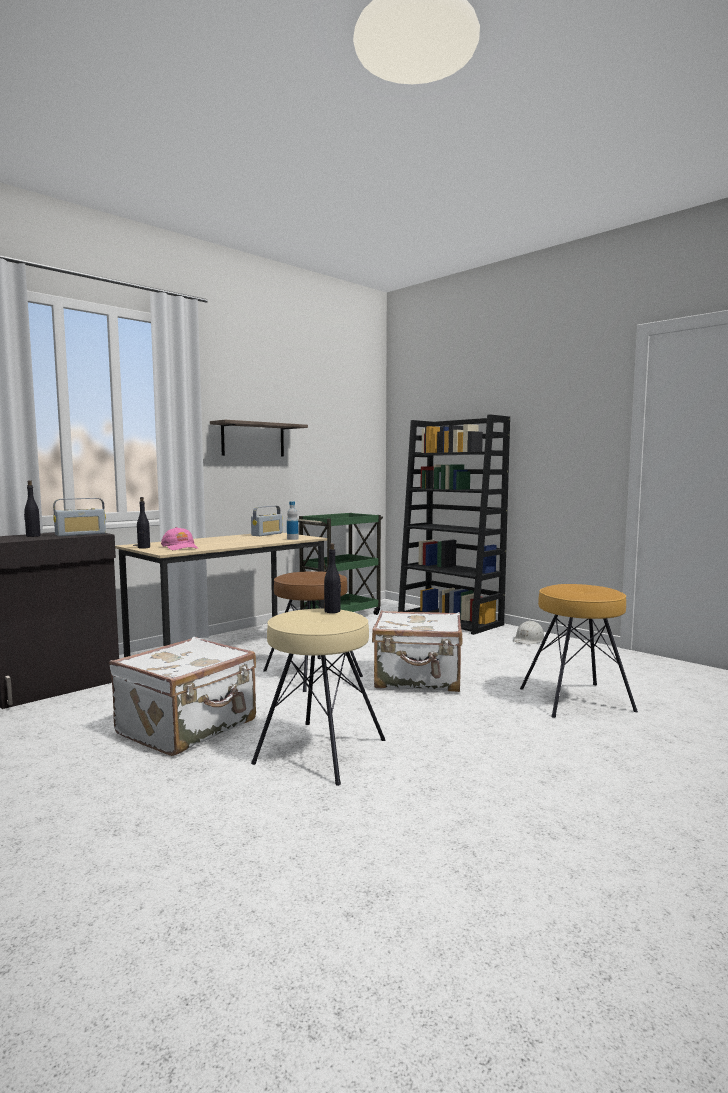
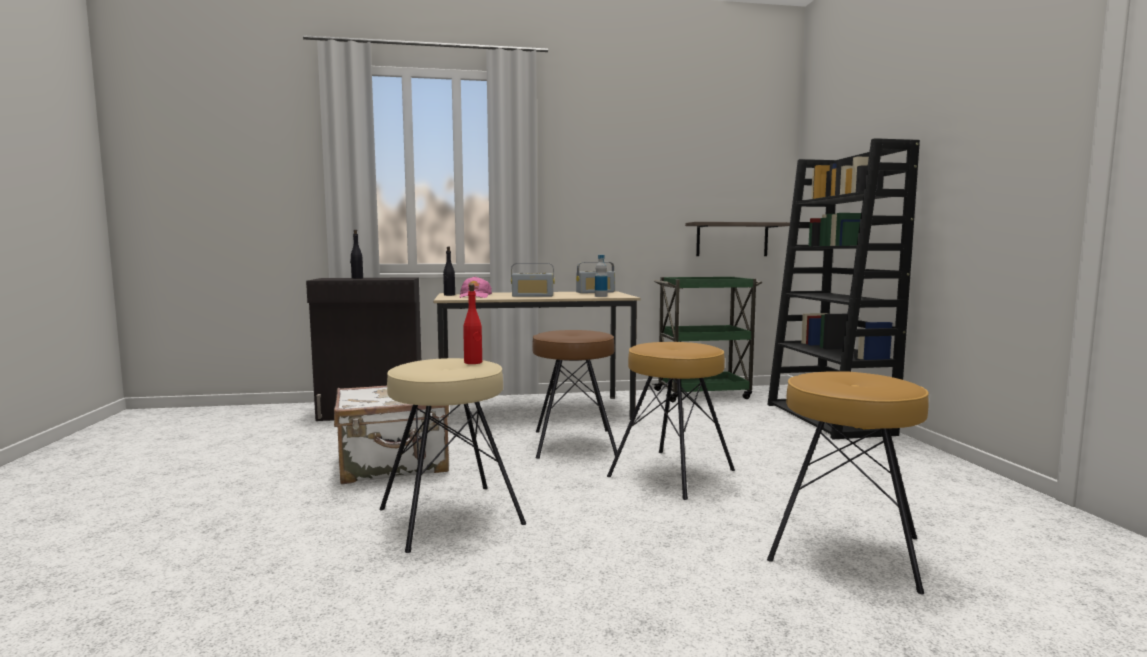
camera: 35 degrees right, 0 degrees up
(81, 534) = (391, 278): radio -> radio (532, 296)
(253, 439) = (605, 193): shelf -> shelf (732, 239)
(332, 611) = (473, 362): black bottle -> red bottle
(418, 679) = (672, 473): white suitcase -> brown stool
(529, 639) = (907, 459): white hard hat -> none

